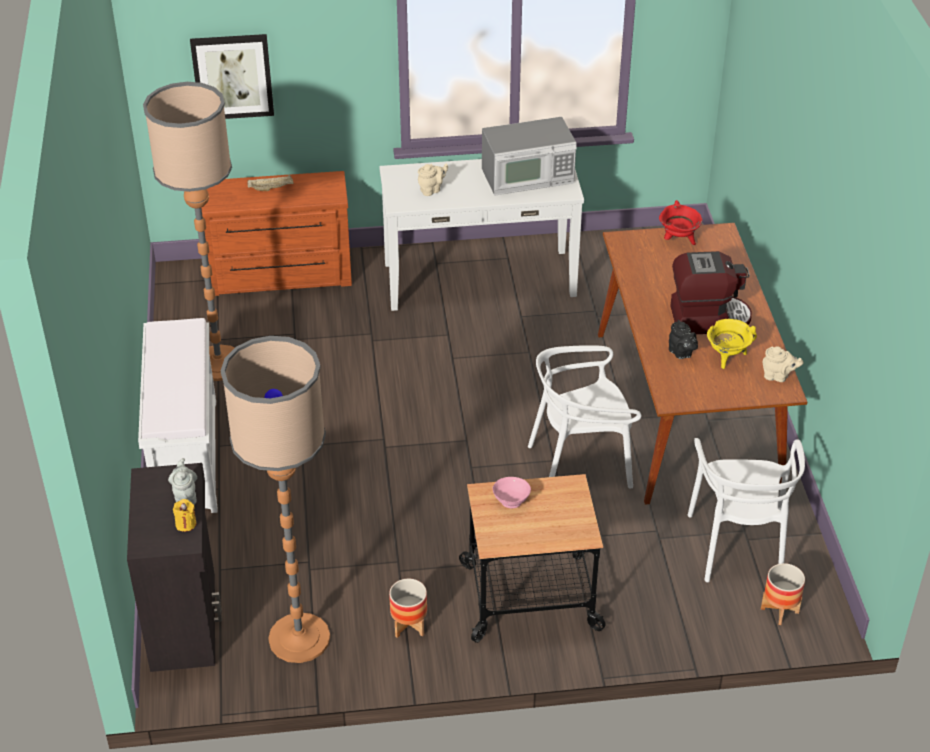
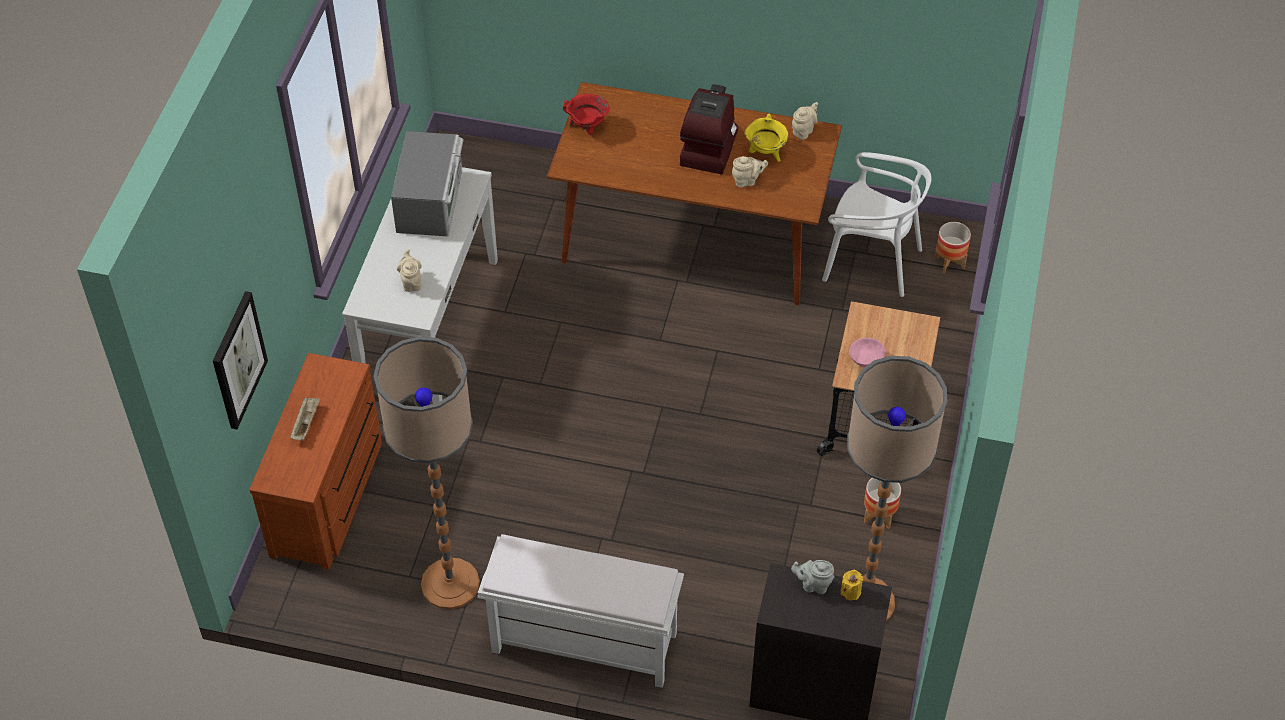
camera: 70 degrees left, 10 degrees up
(580, 463) = (729, 332): white chair -> none
(681, 353) = (747, 181): black teapot -> beige teapot

